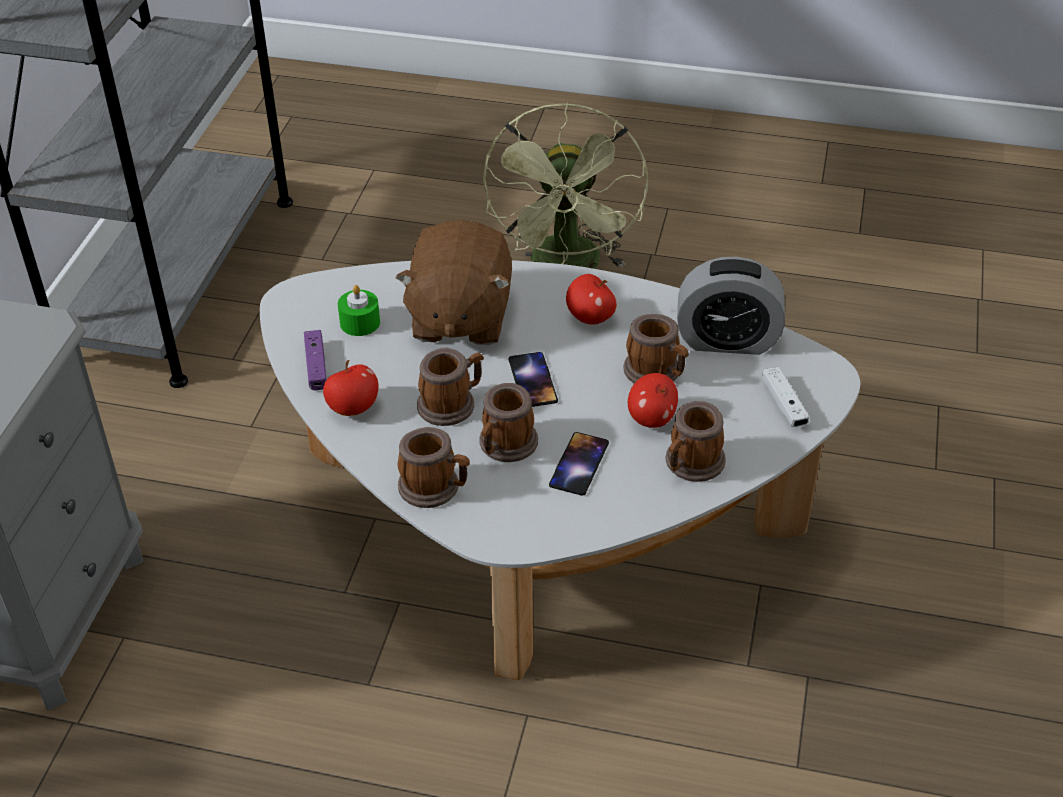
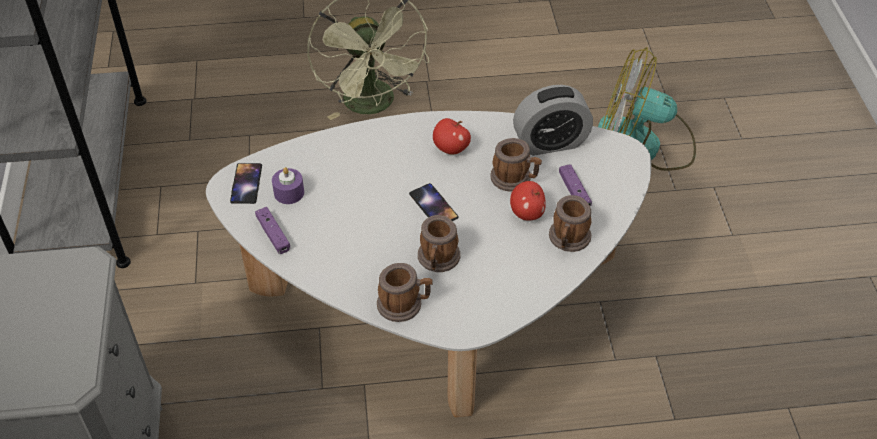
camera: 20 degrees left, 5 degrees up
(353, 408) = (316, 260): apple -> none
(360, 322) = (289, 193): green candle -> purple candle
(452, 404) = (385, 238): mug -> none
(459, 317) = (359, 171): brown plush toy -> none
(579, 464) = (494, 259): phone -> phone (246, 184)
(729, 407) = (574, 191): none -> purple game controller
(784, 404) = (608, 180): white game controller -> none
(916, 399) = (644, 144): none -> fan

